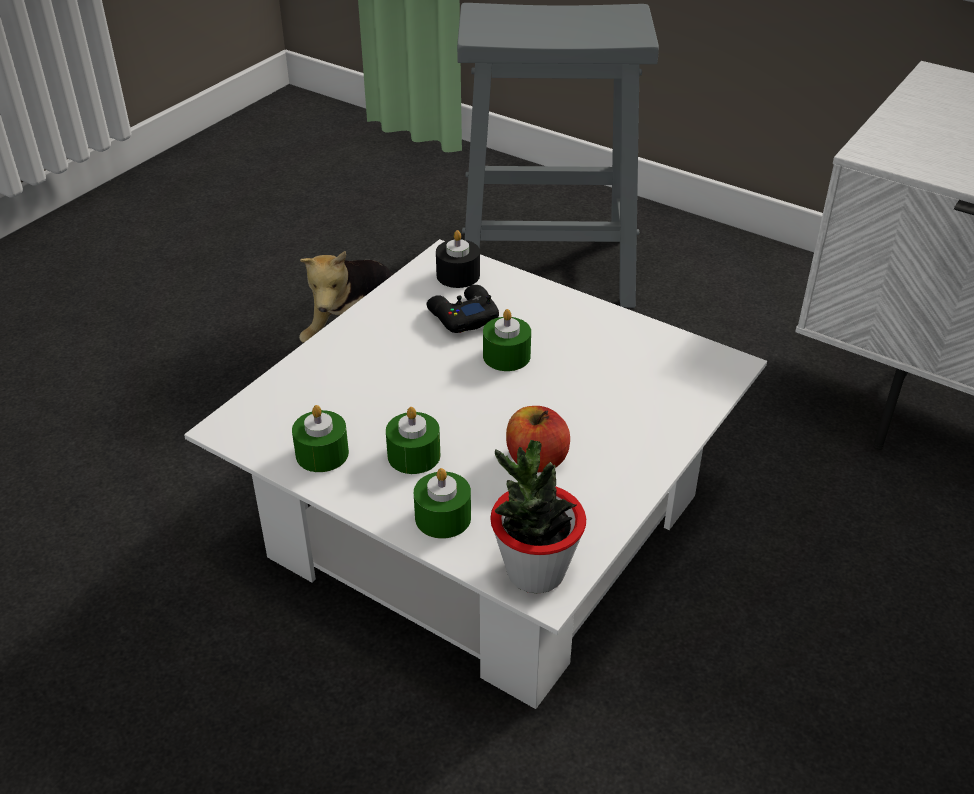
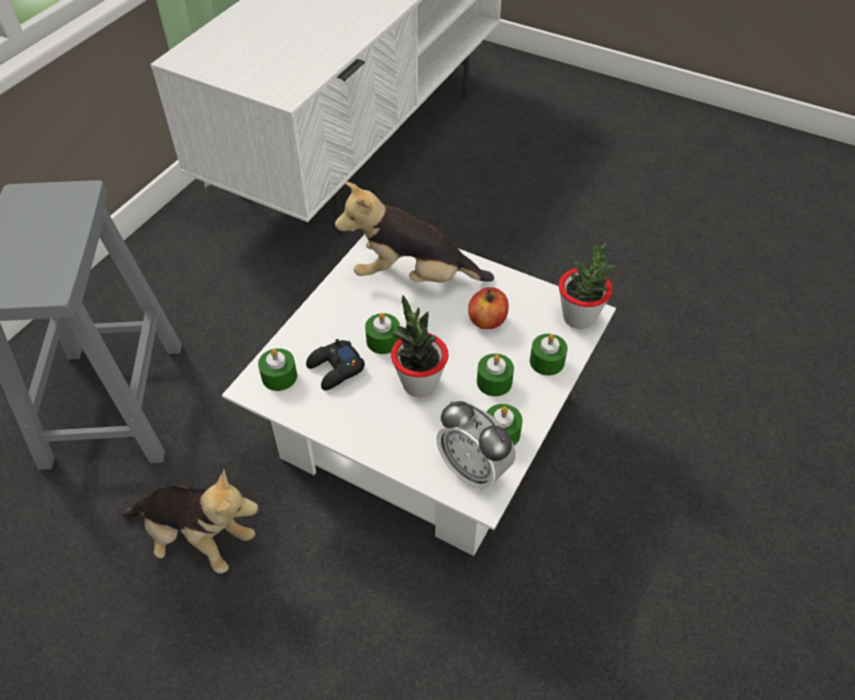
camera: 95 degrees left, 10 degrees up
(272, 422) = (473, 470): none -> alarm clock
(425, 384) = (419, 383): none -> potted plant
(458, 275) = (279, 376): black candle -> green candle
(632, 389) = (413, 277): none -> plush toy

